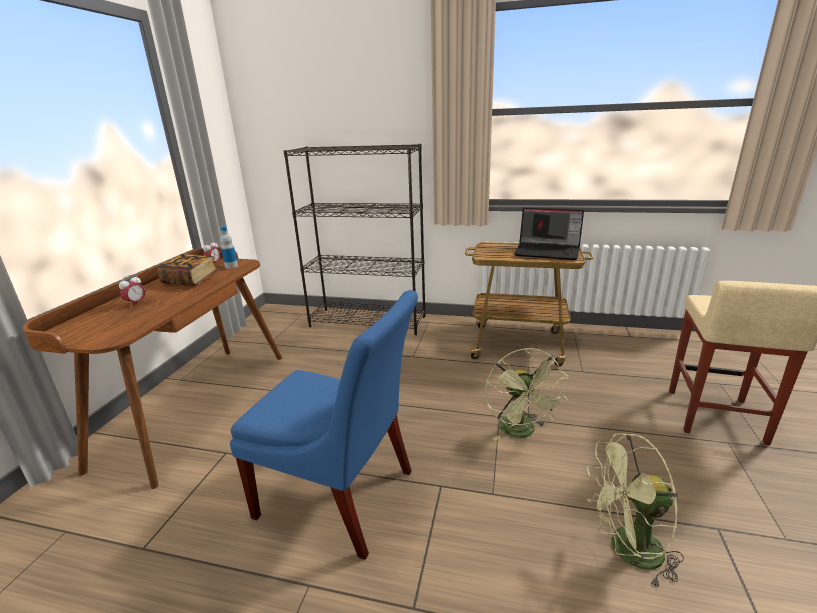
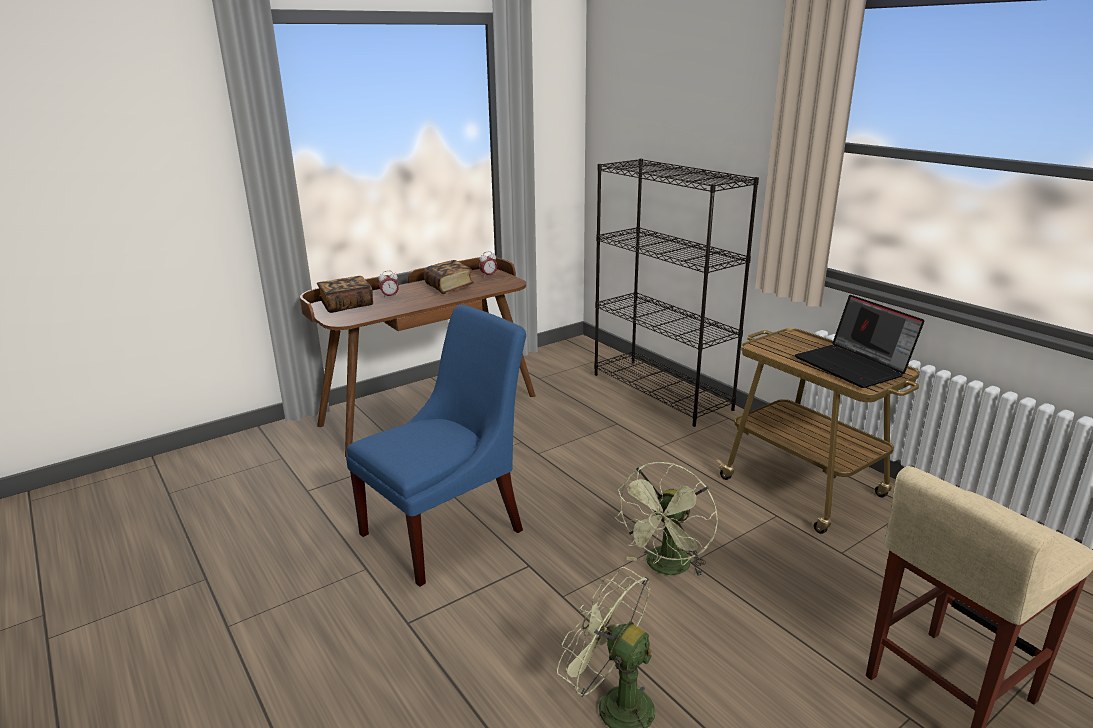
camera: 40 degrees right, 0 degrees up
(93, 324) = (346, 305): none -> book
(231, 266) = (496, 282): bottle -> none
(341, 497) = (448, 529): blue chair -> blue chair turned 105 degrees counterclockwise

